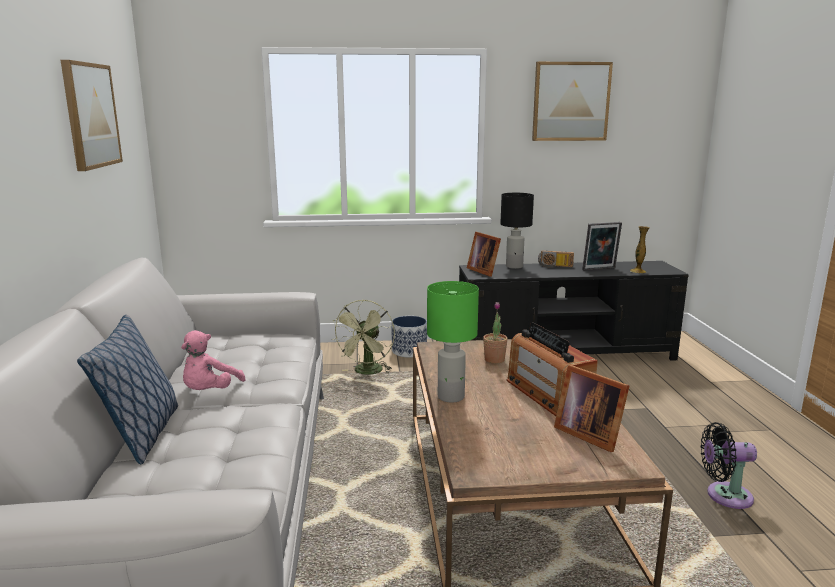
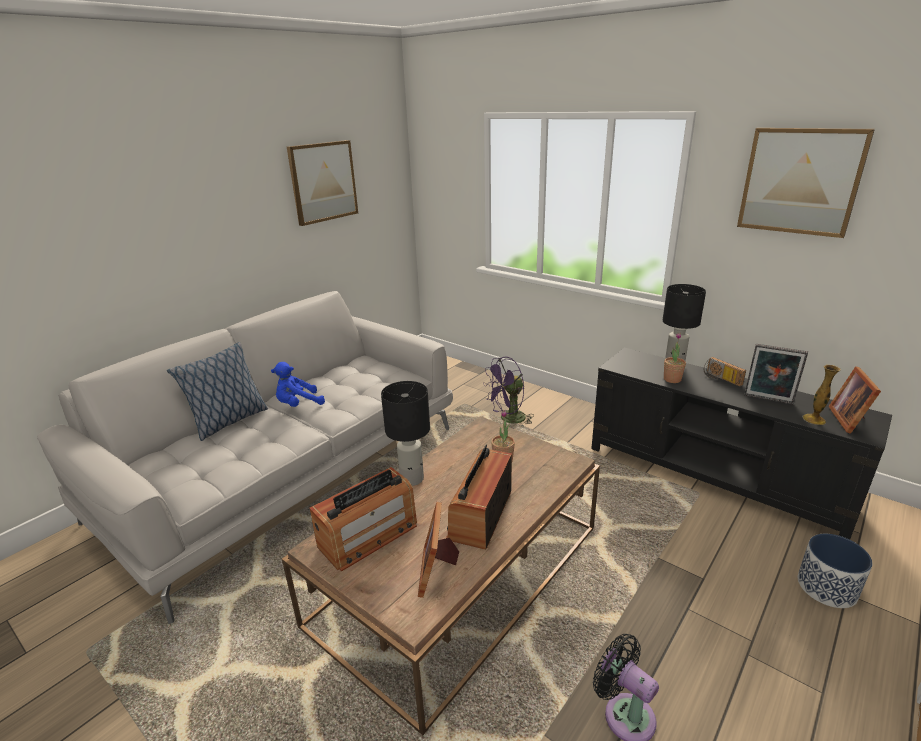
camera: 45 degrees right, 10 degrees up
(210, 392) = (298, 404): pink plush toy -> blue plush toy
(367, 372) = (508, 419): green fan -> purple fan
(409, 351) = (568, 412): planter -> planter (827, 587)
(451, 396) = (412, 478): green table lamp -> black table lamp
(484, 271) = (632, 362): picture frame -> picture frame (850, 419)
(498, 443) = (368, 536): none -> radio
(529, 273) = (672, 379): none -> potted plant

